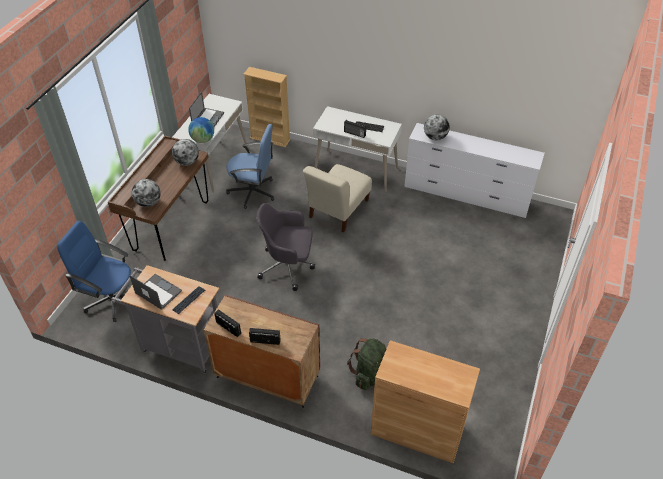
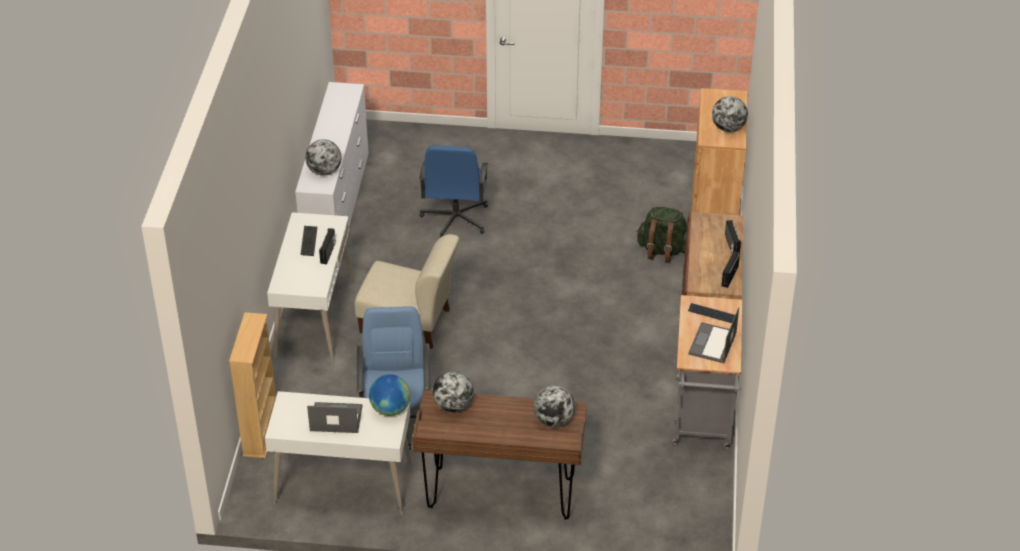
camera: 105 degrees left, 5 degrees down
(112, 299) = (661, 513): blue office chair -> blue office chair (455, 219)
(288, 266) = (531, 350): grey office chair -> none
(409, 371) = (728, 128): none -> globe

